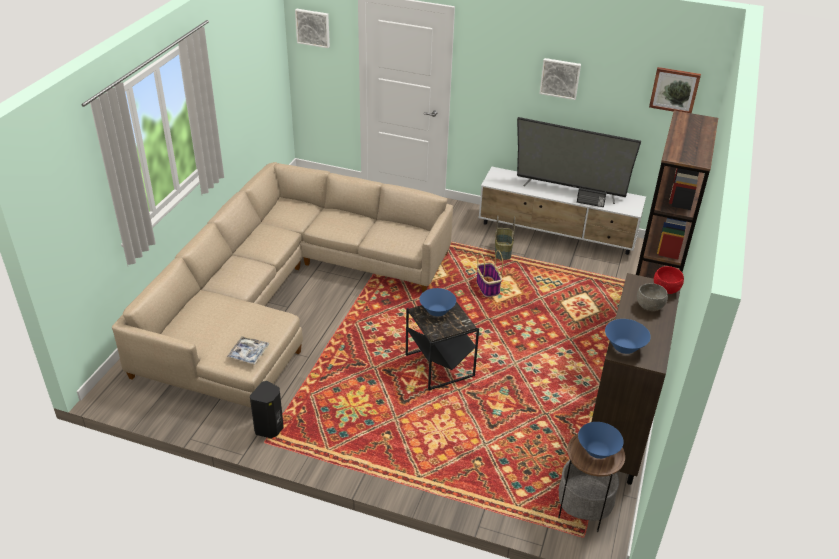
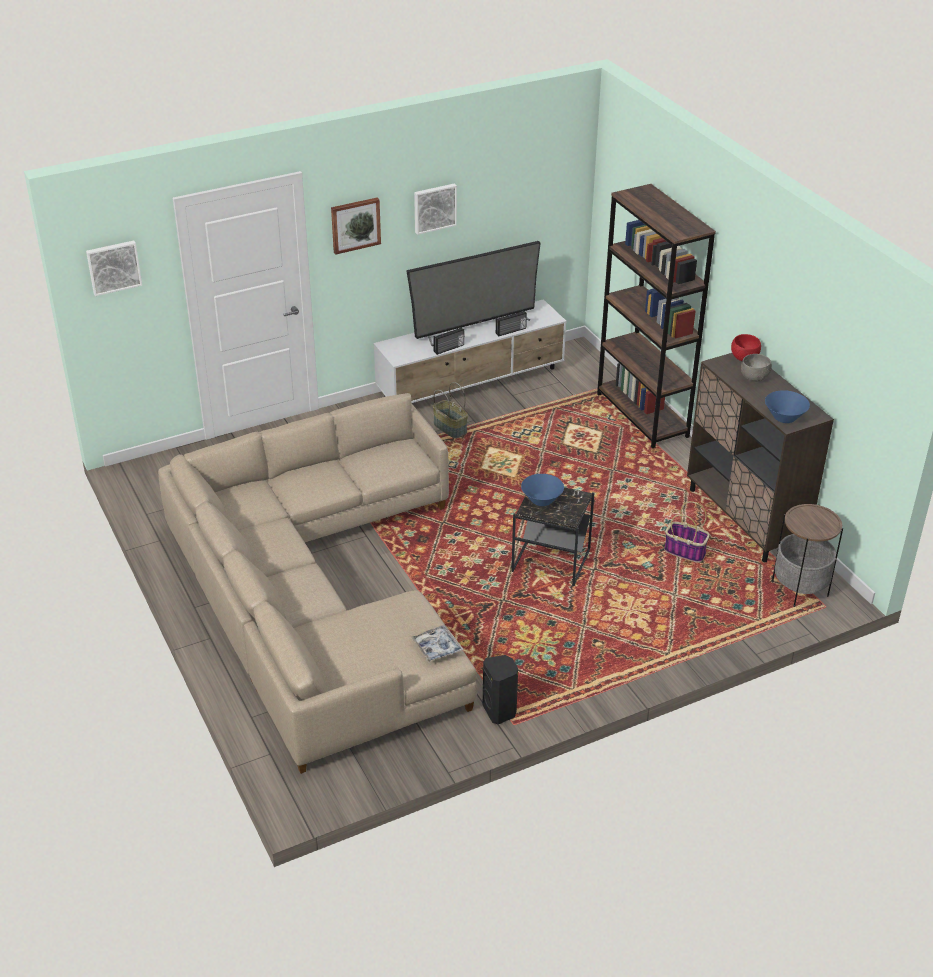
camera: 45 degrees left, 0 degrees up
(488, 287) = (487, 469): basket -> basket (685, 551)
(532, 193) = (449, 348): none -> radio
(597, 450) = (812, 519): blue bowl -> none
(674, 90) = (551, 174): picture -> picture (355, 225)

